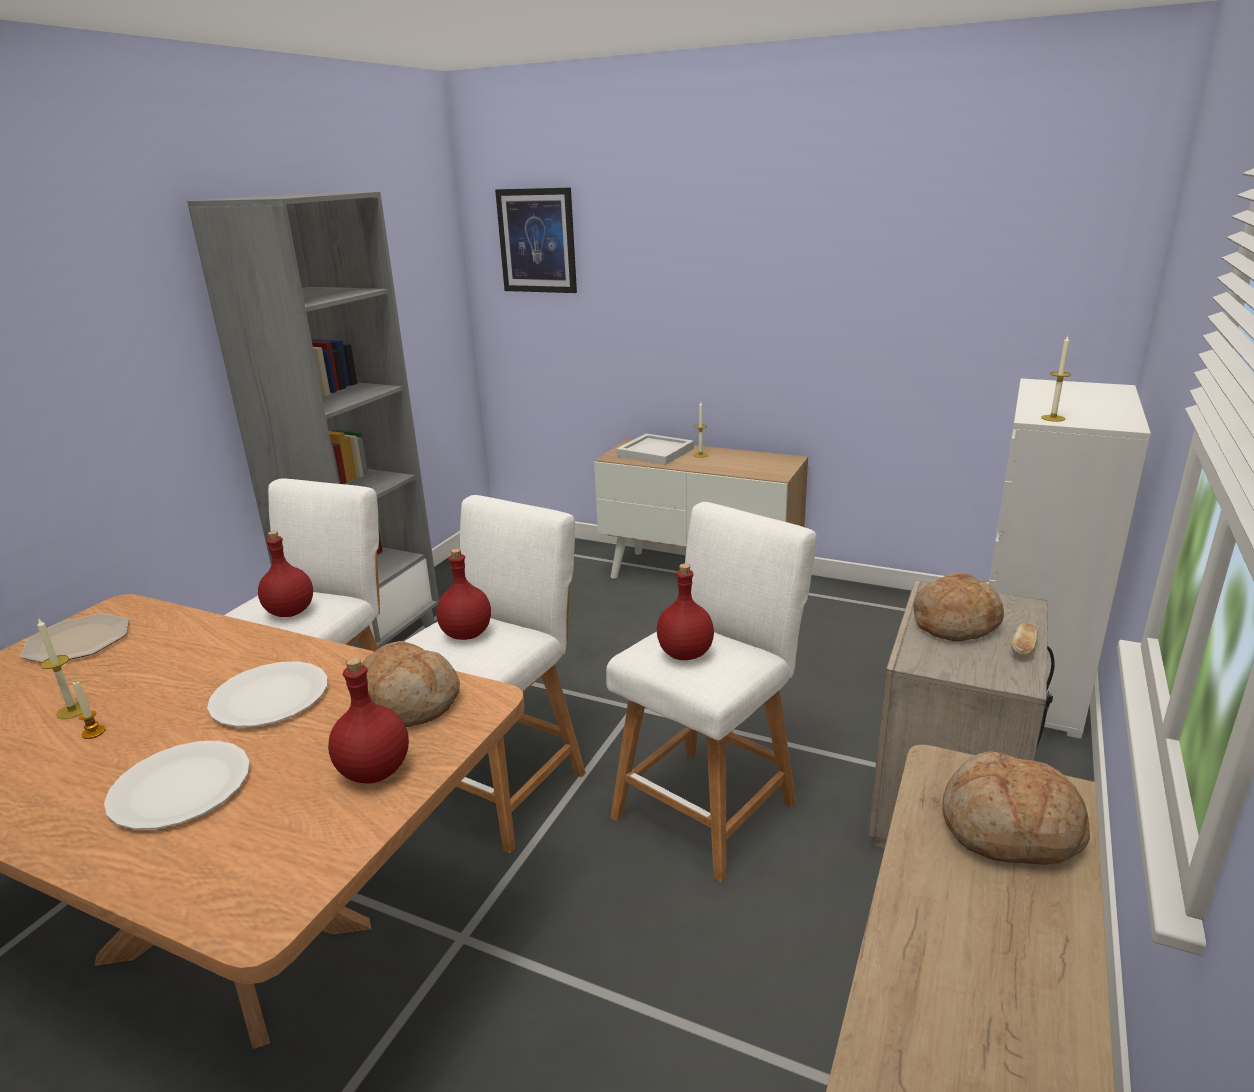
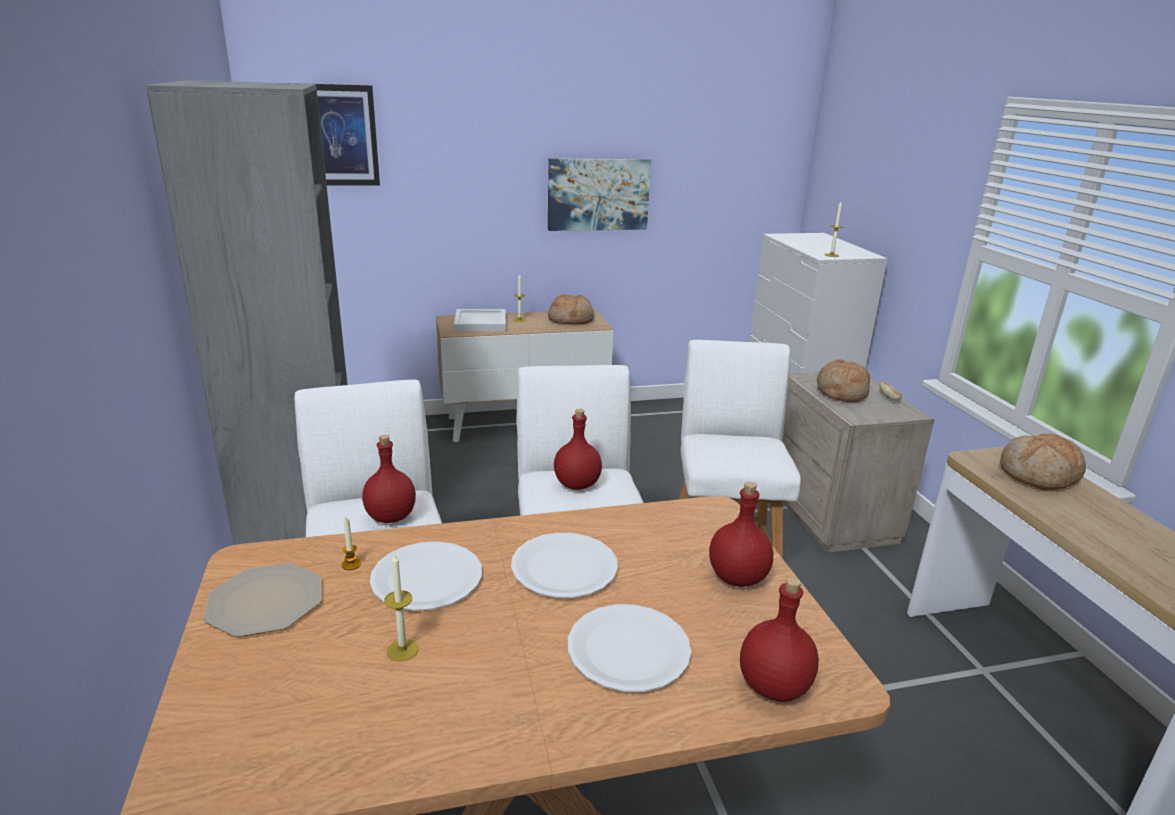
camera: 40 degrees left, 0 degrees up
(93, 732) = (465, 654): candle -> candle (351, 564)
(177, 664) = (426, 578): none -> white plate
(407, 702) = (672, 531): bread -> bread (571, 319)
(685, 654) = (738, 451): red bottle -> red bottle (775, 687)
(814, 311) = (598, 194): none -> picture

